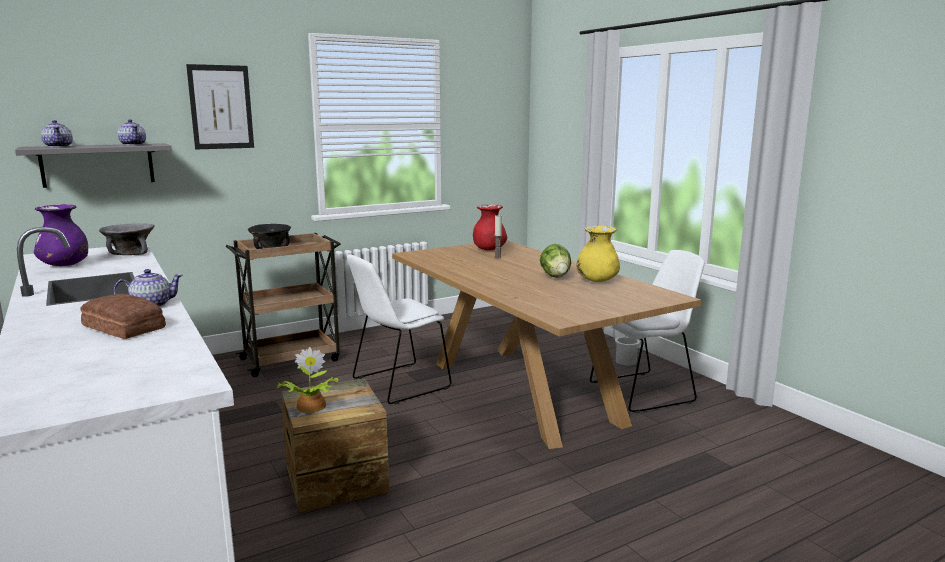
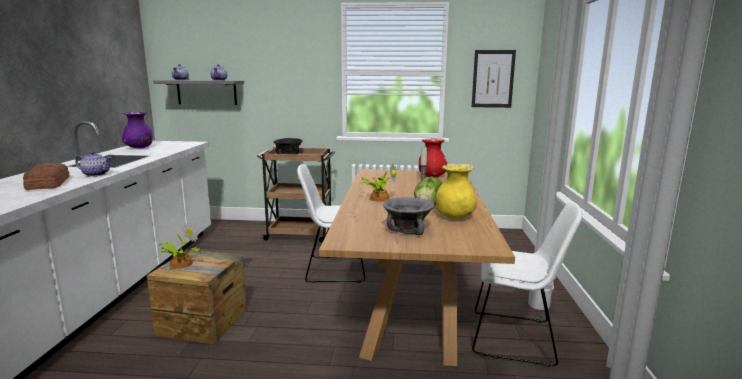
camera: 35 degrees right, 0 degrees up
(131, 253) = (183, 146): grey bowl -> grey bowl (408, 230)
(221, 107) = (278, 57): picture -> picture (493, 79)
(494, 278) = (379, 198): none -> potted plant

